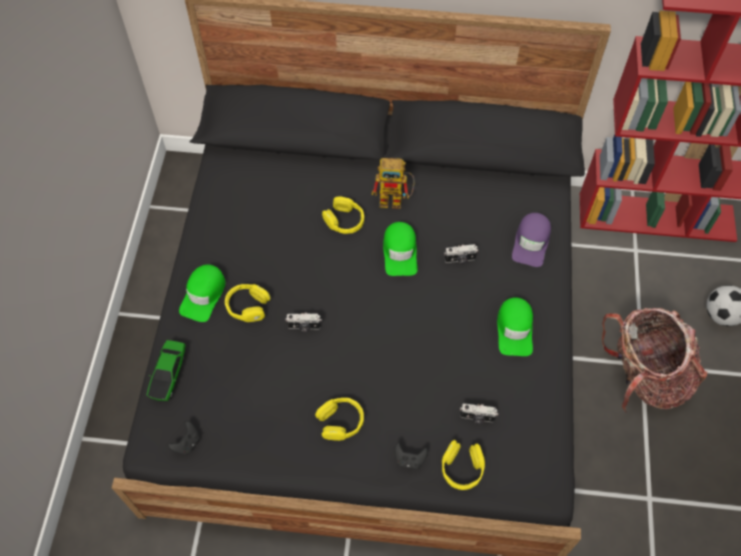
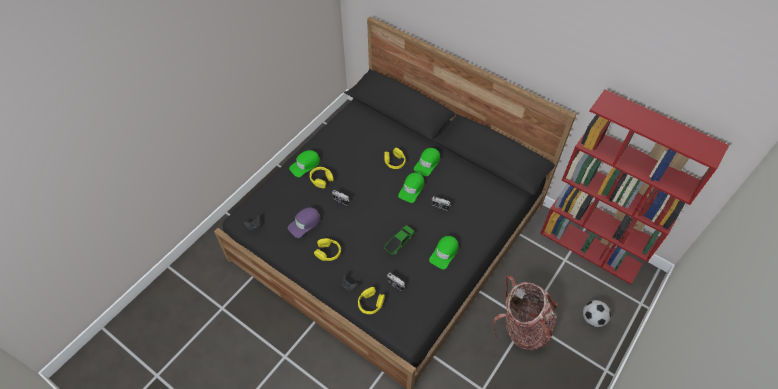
camera: 30 degrees right, 5 degrees down
(168, 374) = (266, 192): toy car -> toy car (399, 242)
(396, 199) = (427, 163): toy robot -> green cap
(531, 242) = (484, 216): purple cap -> purple cap (304, 223)

